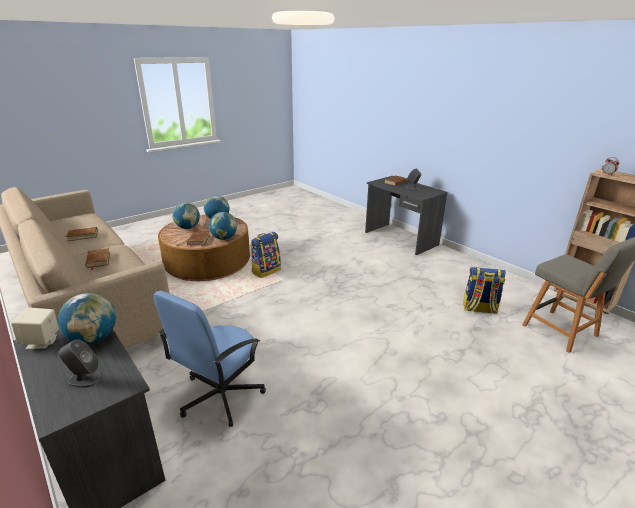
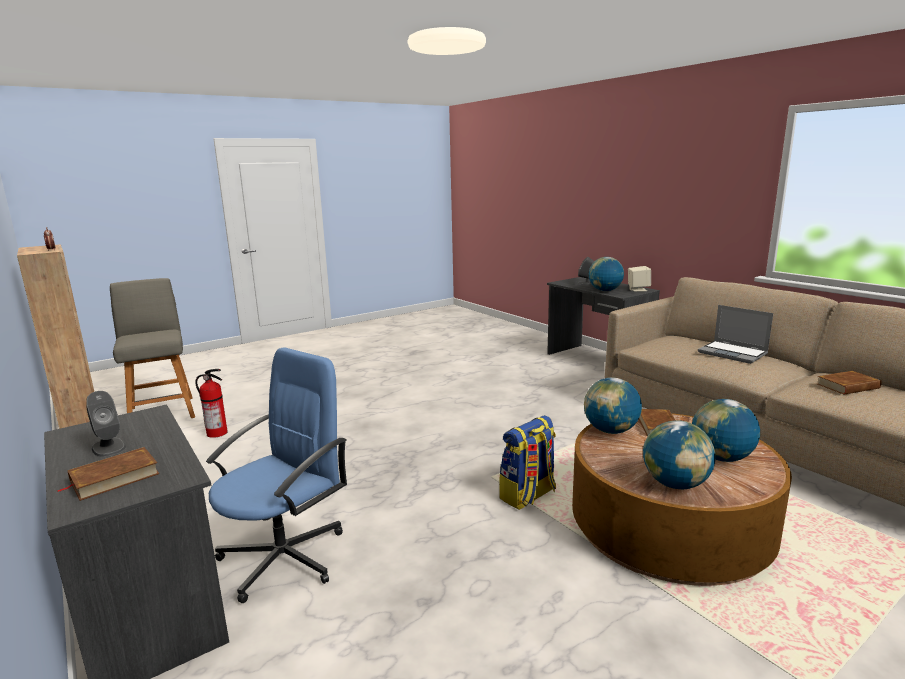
camera: 175 degrees left, 10 degrees down
(98, 260) = (733, 353): brown book -> laptop
(220, 395) = (532, 378): blue office chair -> blue office chair (285, 557)
(479, 309) = (218, 433): backpack -> fire extinguisher

